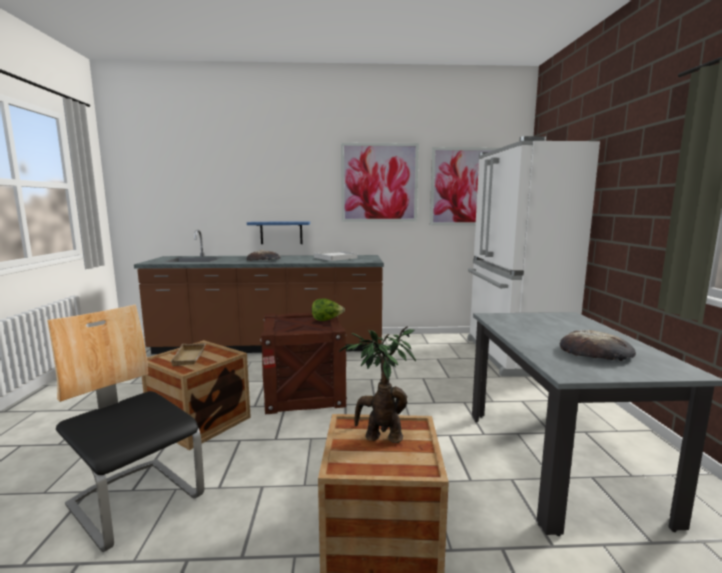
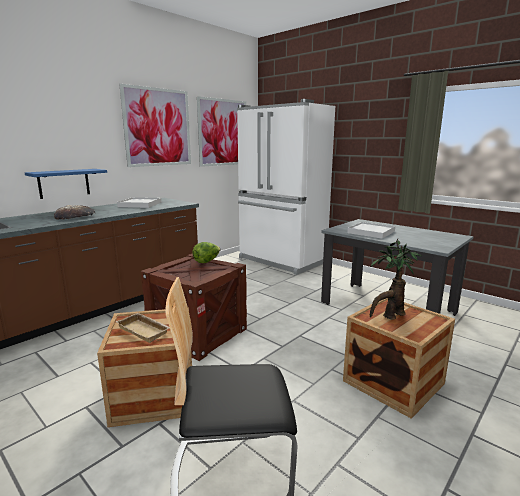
camera: 45 degrees left, 5 degrees up
(532, 329) = (371, 232): none -> white tray
(596, 352) = (420, 236): bread -> none

